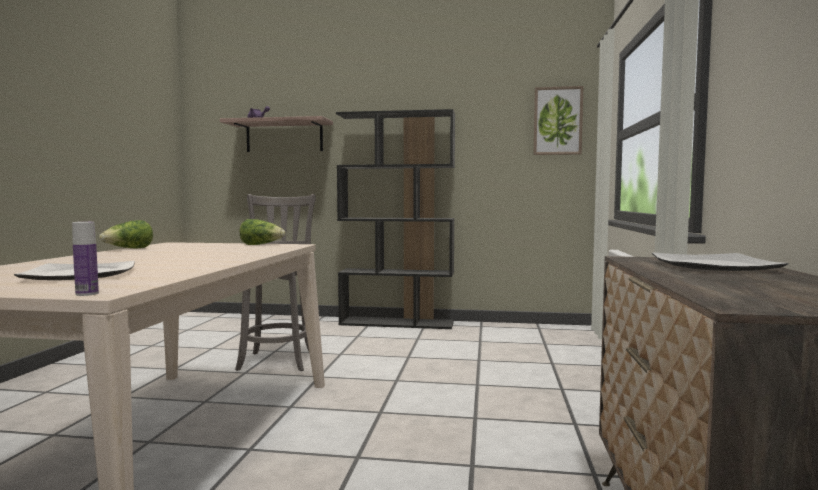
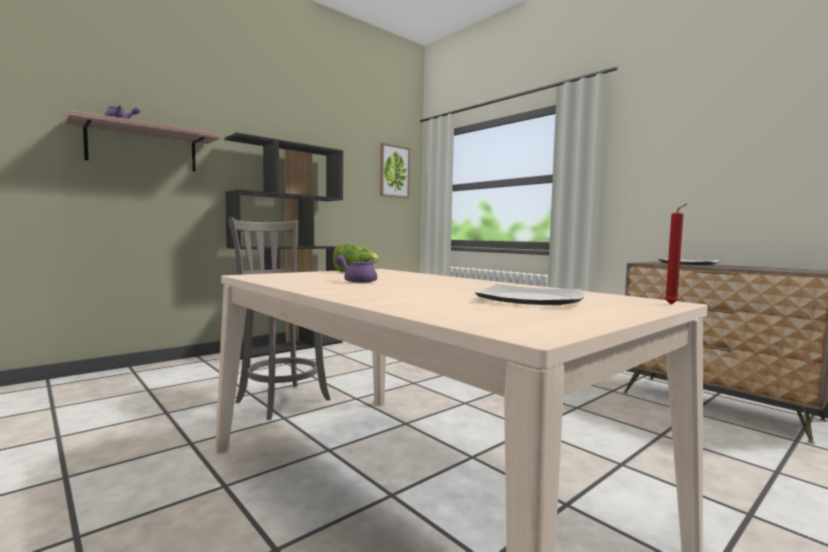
camera: 50 degrees left, 0 degrees up
(87, 294) = (673, 304): bottle -> red candle
(128, 249) = (276, 282): lettuce -> none
(169, 252) = (357, 281): none -> purple teapot

